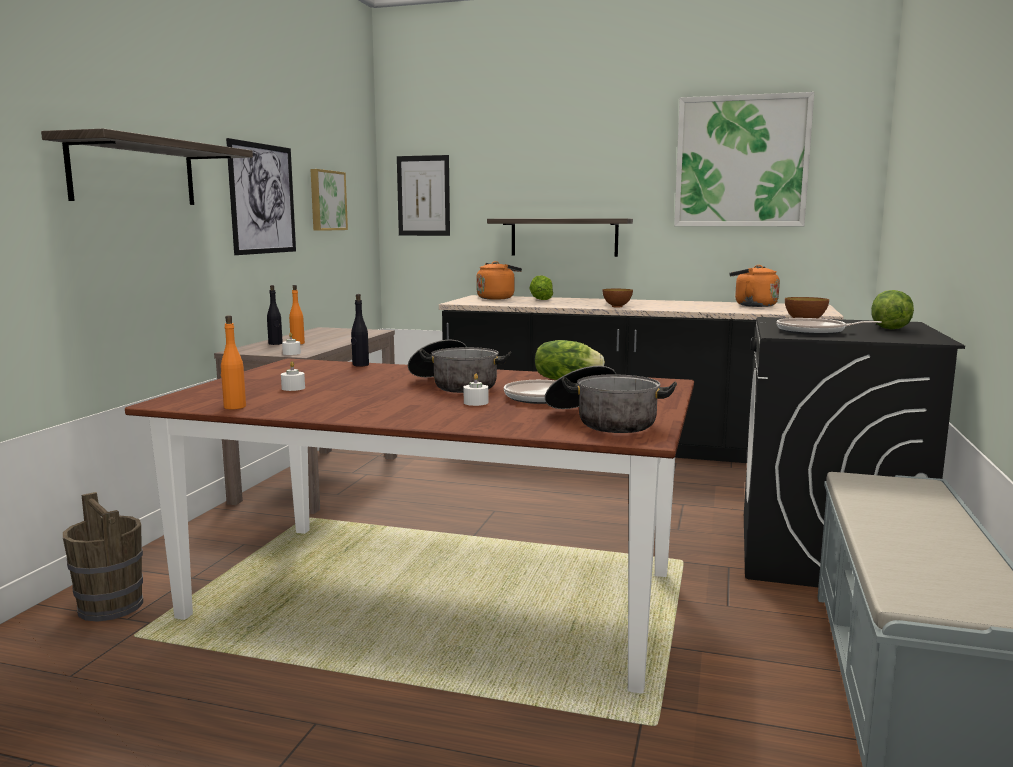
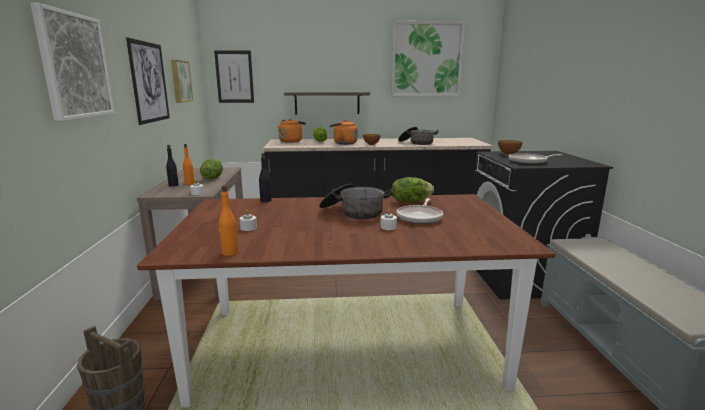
camera: 20 degrees left, 5 degrees up
(134, 173) = (74, 66): shelf -> picture
(603, 421) = (483, 234): cooking pot -> cooking pot (416, 143)
(752, 305) = (438, 140): orange kettle -> orange kettle (343, 143)
(888, 328) = (555, 156): lettuce -> lettuce (212, 178)

